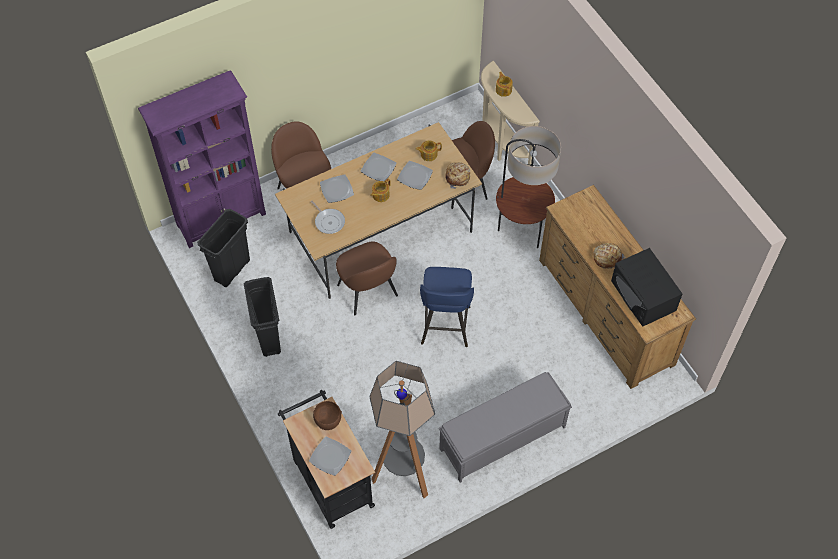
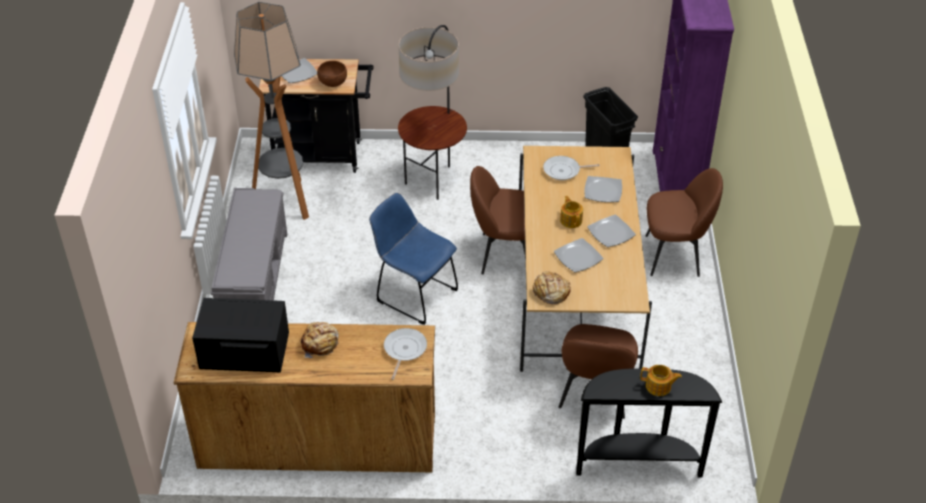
camera: 120 degrees right, 15 degrees down
(269, 337) = (504, 168): black trash can -> none
(428, 154) = (603, 281): teapot -> none
(445, 327) = (413, 294): blue stool -> blue chair
(500, 145) = (637, 462): beige console table -> black console table
(521, 232) = (487, 416): floor lamp -> floor lamp (433, 180)
(578, 211) = (404, 350): none -> frying pan

